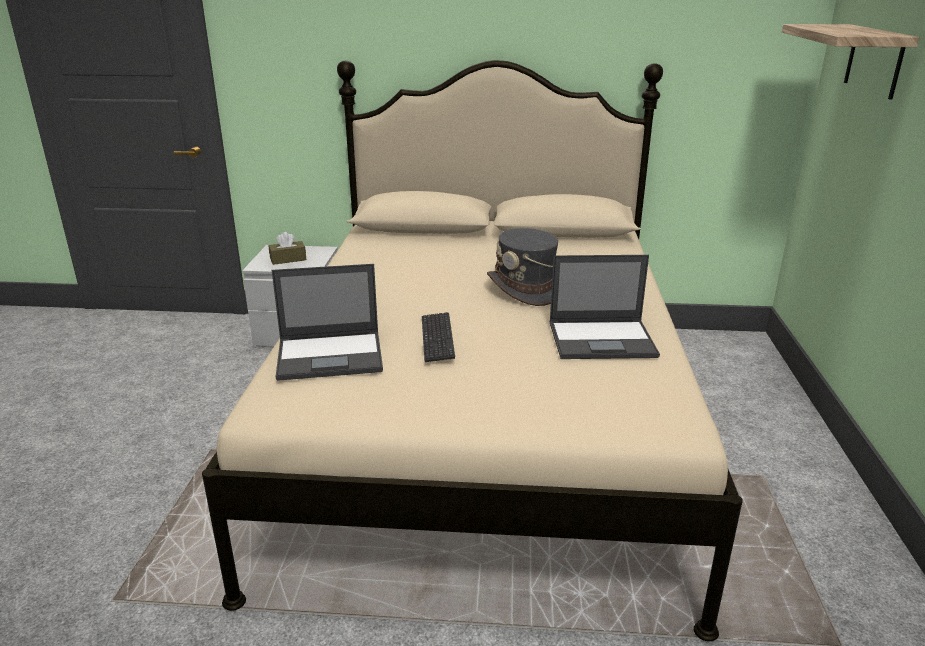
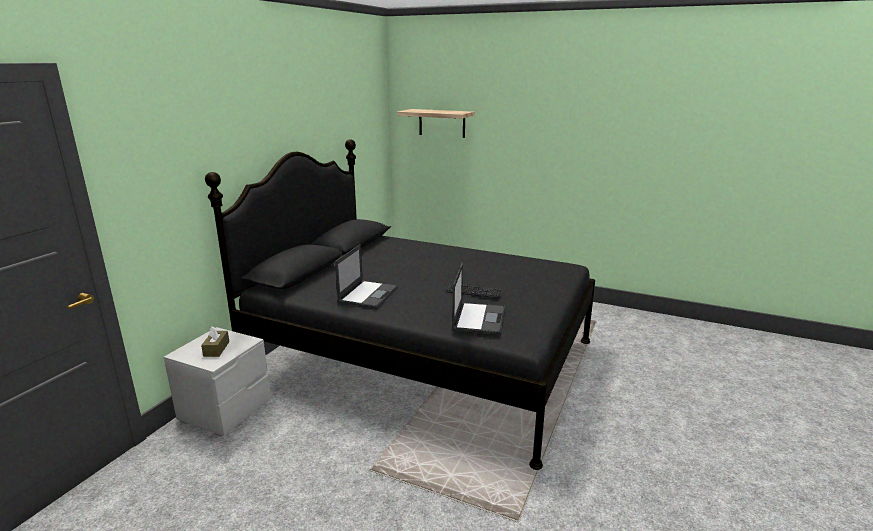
camera: 70 degrees left, 5 degrees down
(482, 431) = (423, 359): beige bed -> black bed
(526, 288) = (426, 265): grey hat -> none
(603, 340) = (495, 262): laptop -> laptop (368, 294)

